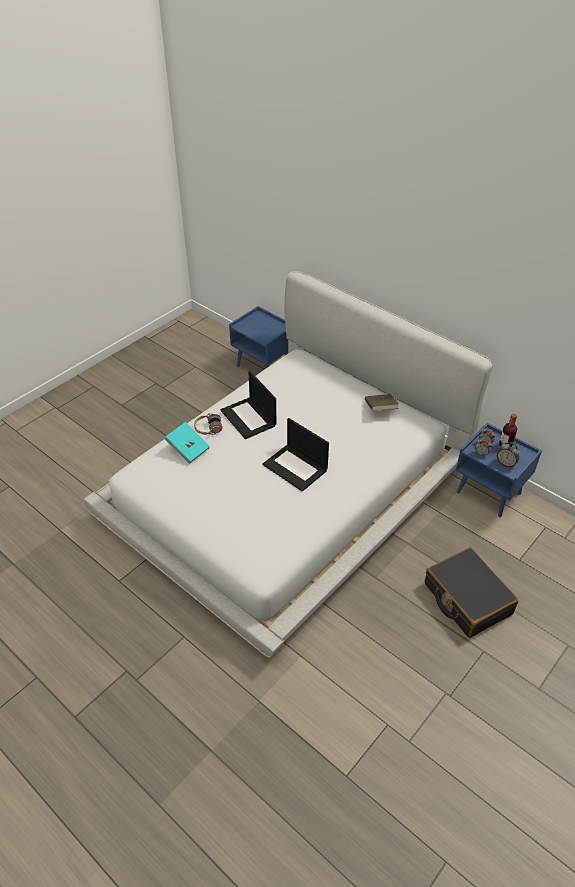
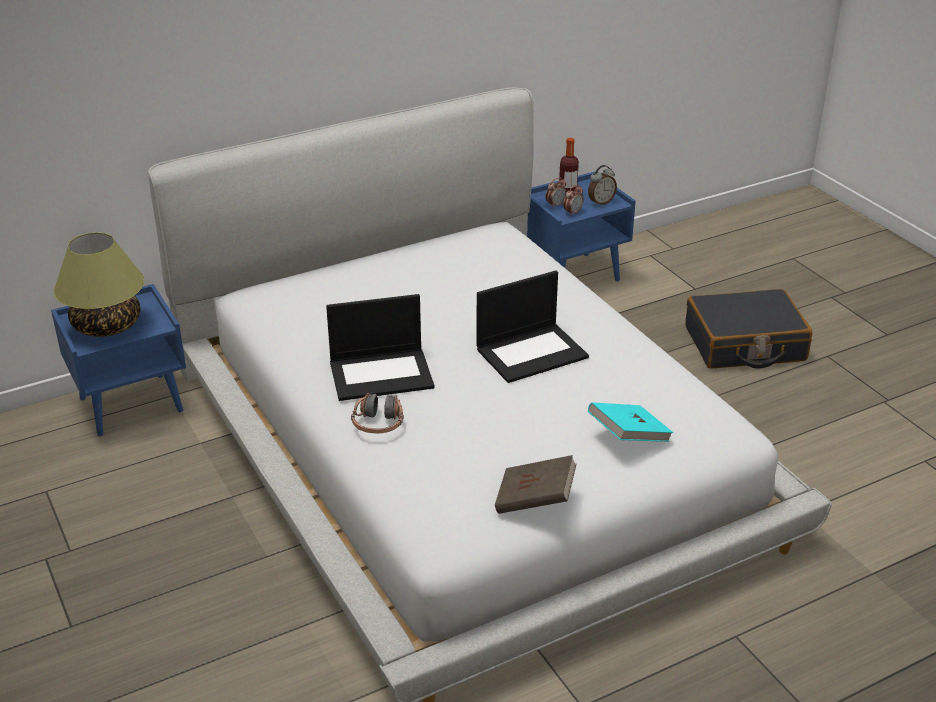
camera: 70 degrees left, 10 degrees down
(188, 449) = (419, 456): turquoise book -> turquoise book (628, 436)
(257, 325) = (106, 326): none -> table lamp
(380, 409) = (446, 253): brown book -> brown book (535, 500)

